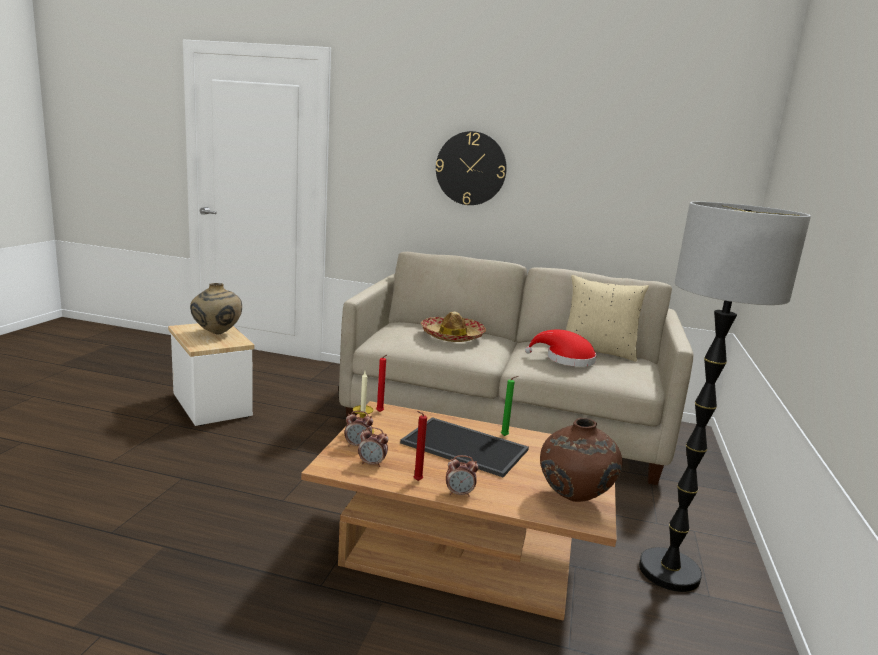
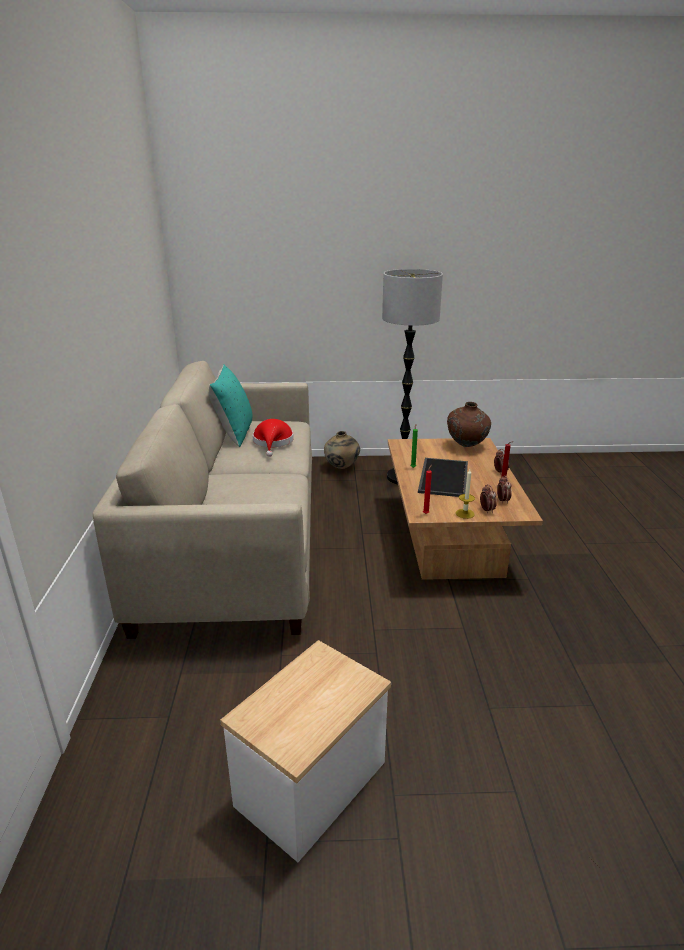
camera: 105 degrees left, 10 degrees up
(217, 334) = (301, 693): beige vase -> beige vase (342, 468)
(452, 336) = (246, 492): hat -> none
(471, 168) = (84, 324): wall clock -> none
(598, 351) = (234, 434): beige pillow -> turquoise pillow

